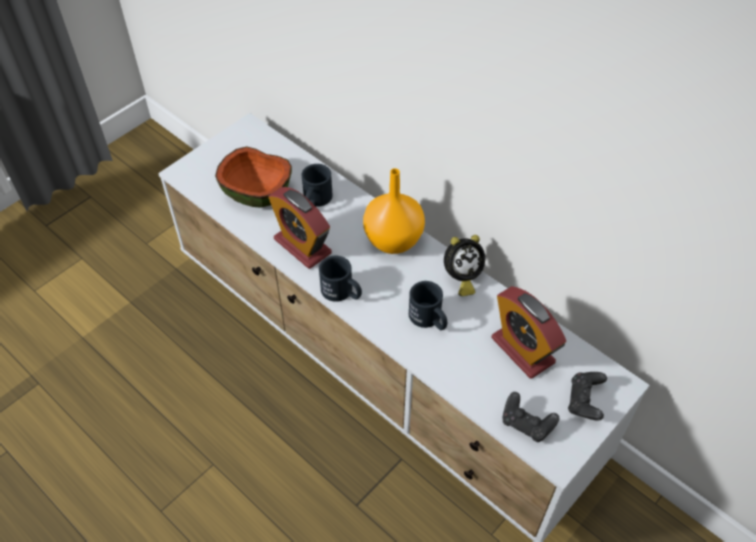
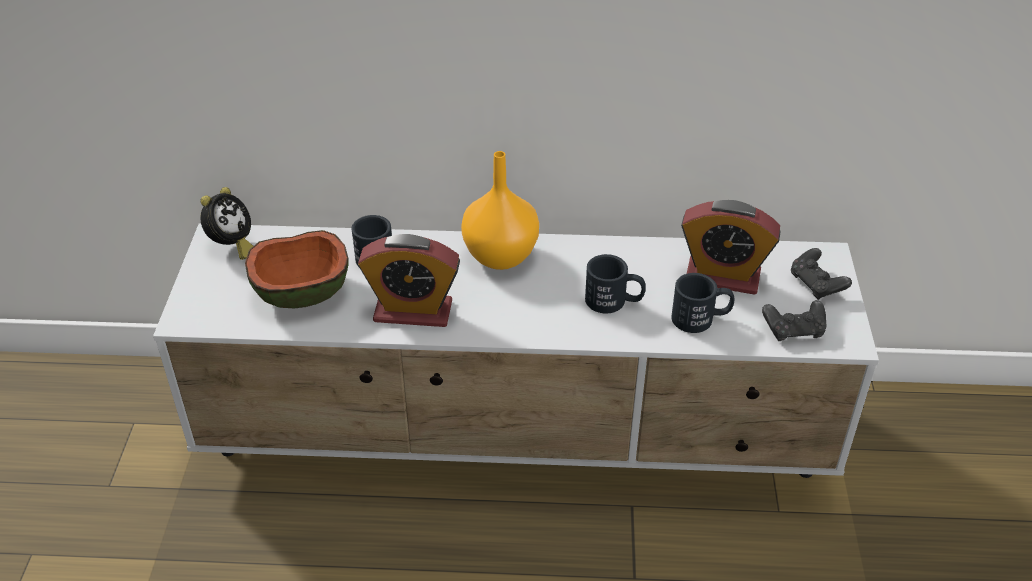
camera: 40 degrees left, 10 degrees down
(342, 292) = (504, 328): black mug -> black mug (701, 318)
(461, 278) = (602, 251): alarm clock -> alarm clock (232, 246)

